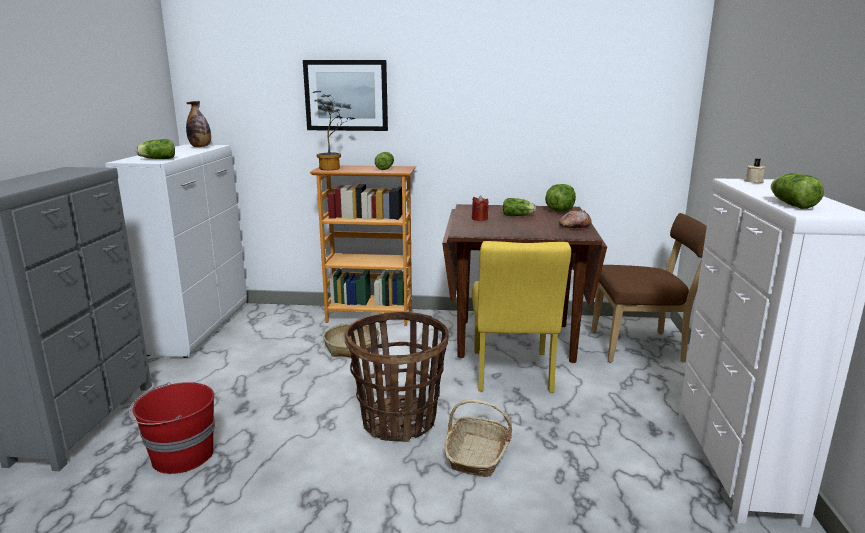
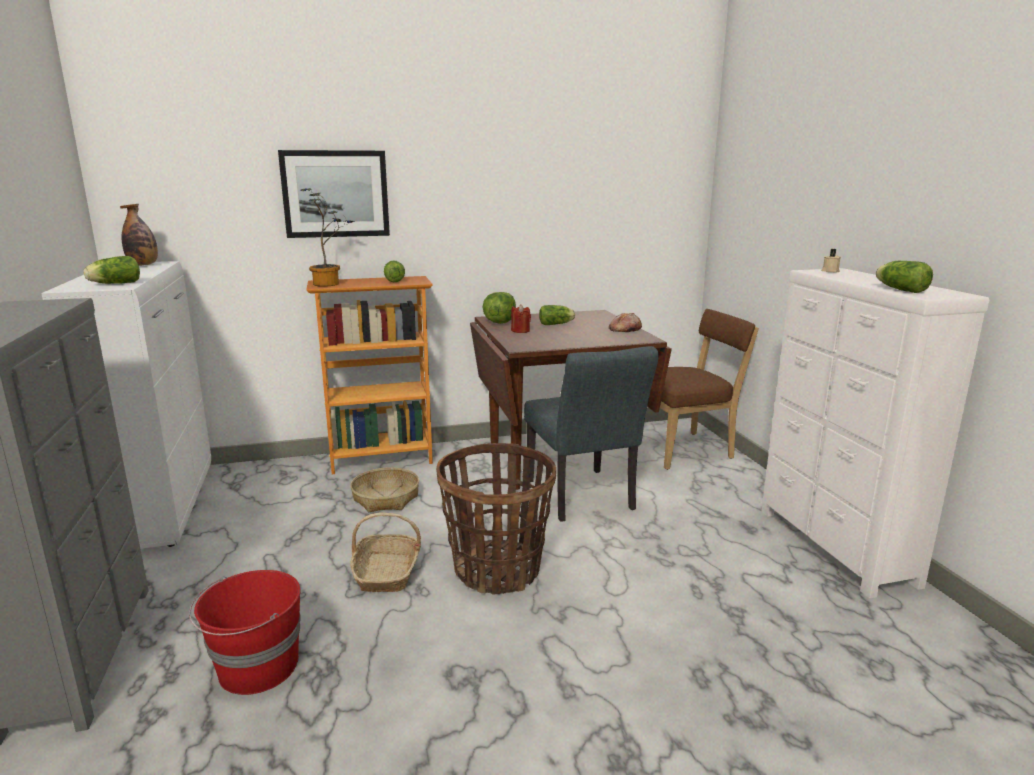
camera: 20 degrees left, 0 degrees up
(477, 456) = (605, 589): basket -> basket (386, 573)
(512, 375) = (583, 499): yellow chair -> grey chair
(559, 211) = (591, 316): lettuce -> lettuce (499, 322)

